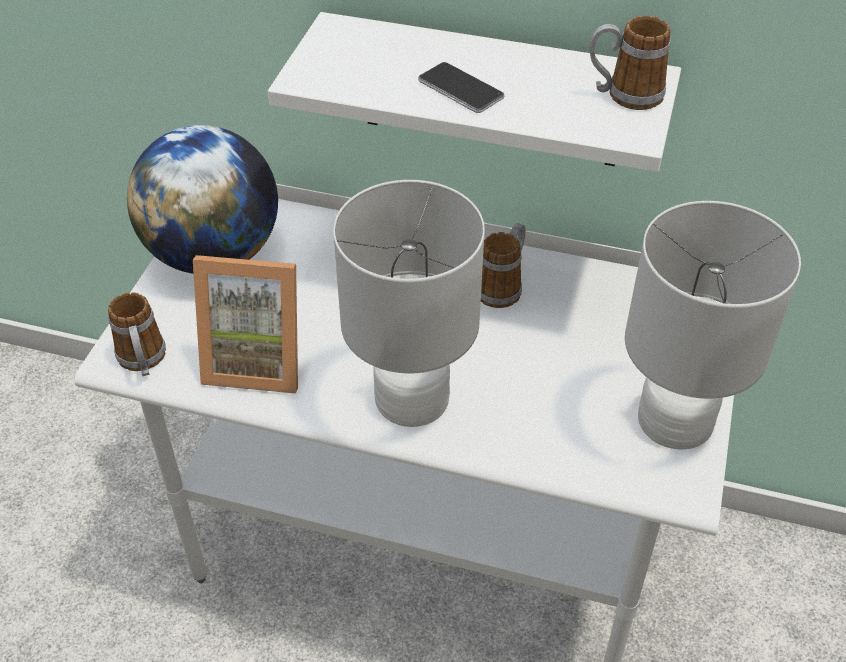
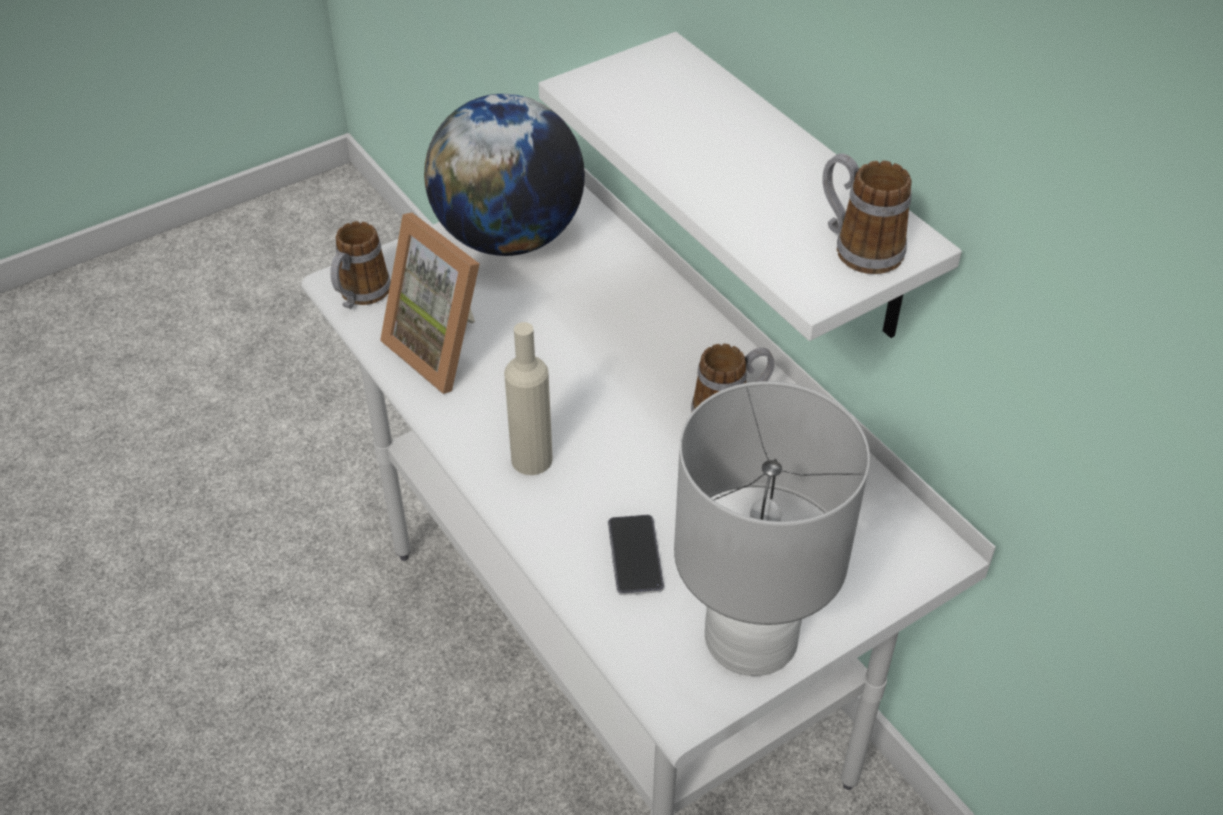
camera: 40 degrees right, 0 degrees up
(411, 399) = (531, 459): grey table lamp -> beige bottle
(460, 89) = (704, 163): phone -> phone (635, 556)

